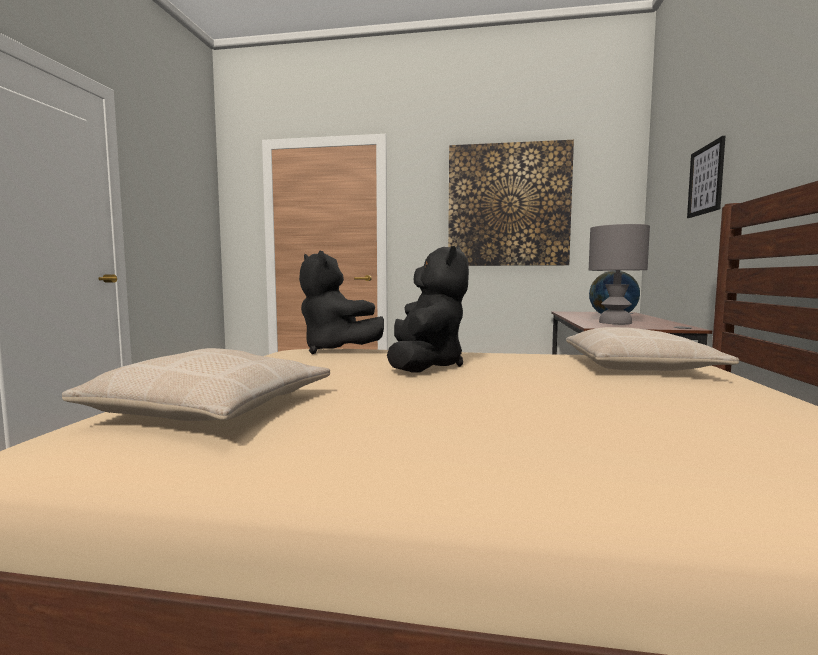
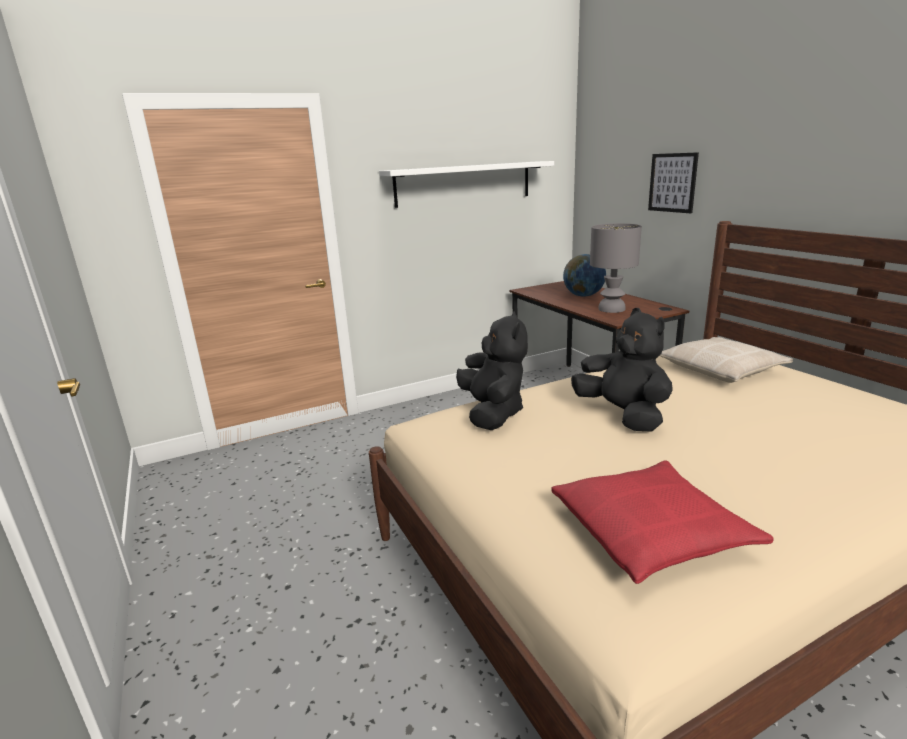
camera: 35 degrees left, 15 degrees up
(213, 409) = (651, 532): beige pillow -> red pillow
(335, 350) = (492, 413): black plush toy -> black plush toy turned 105 degrees counterclockwise
(508, 205) = (464, 183): picture -> white shelf

